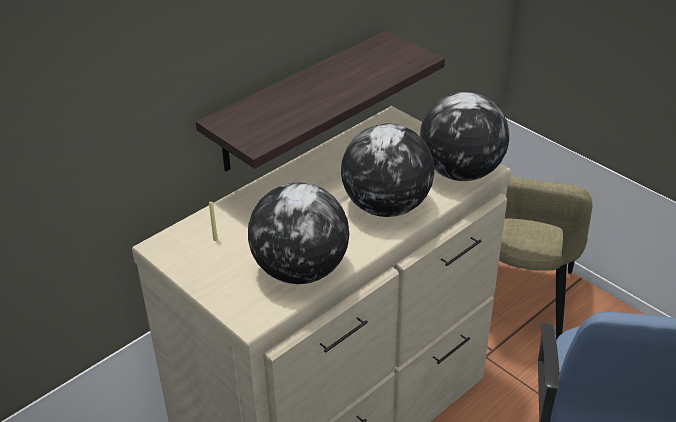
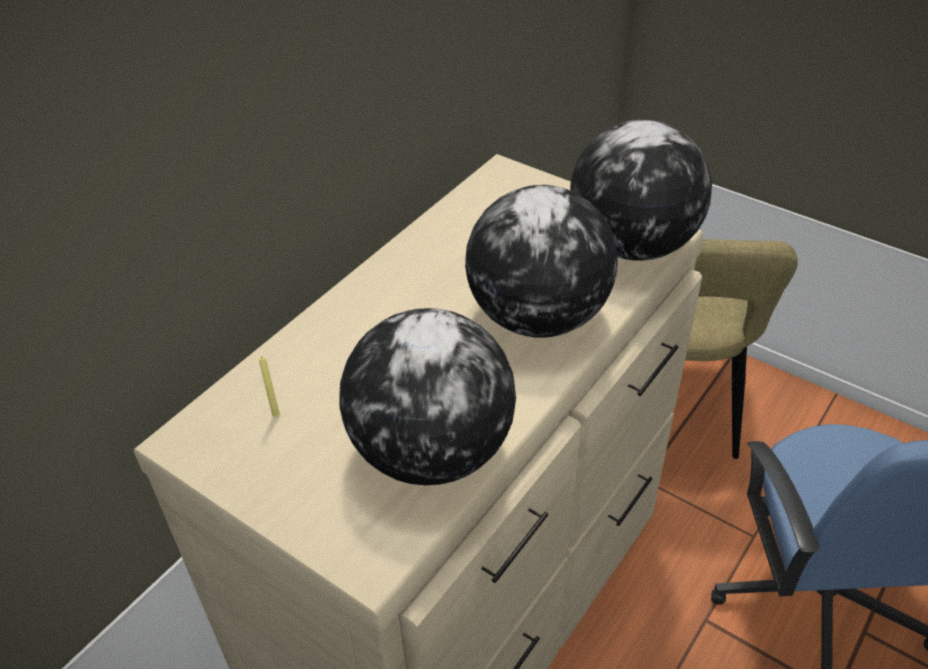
camera: 10 degrees left, 5 degrees up
(298, 102) = (370, 165): shelf -> none

